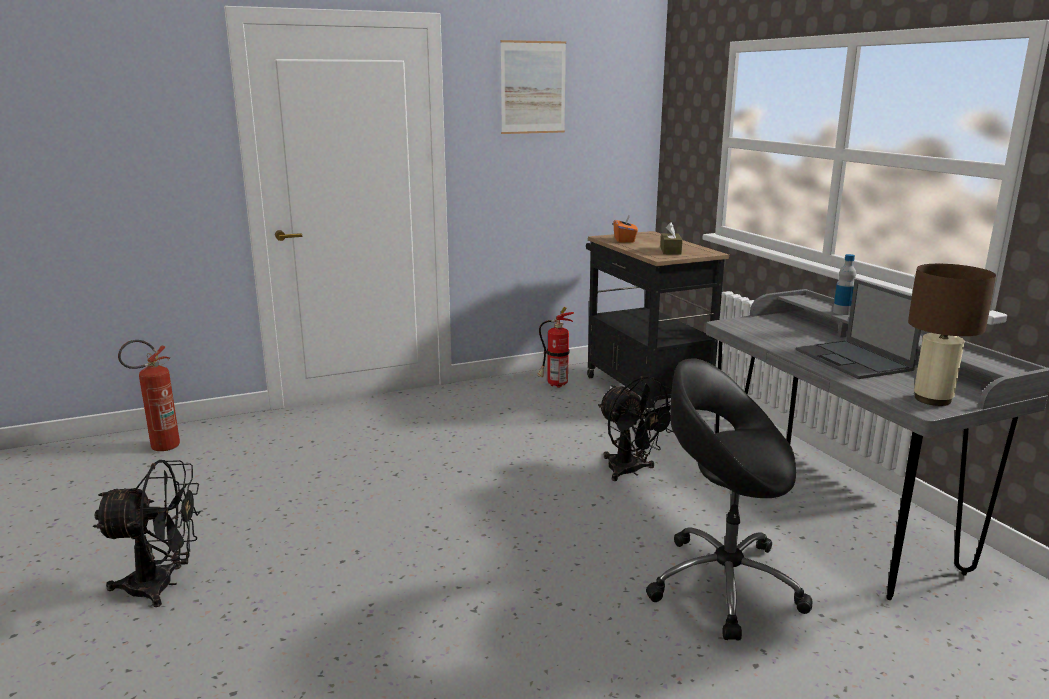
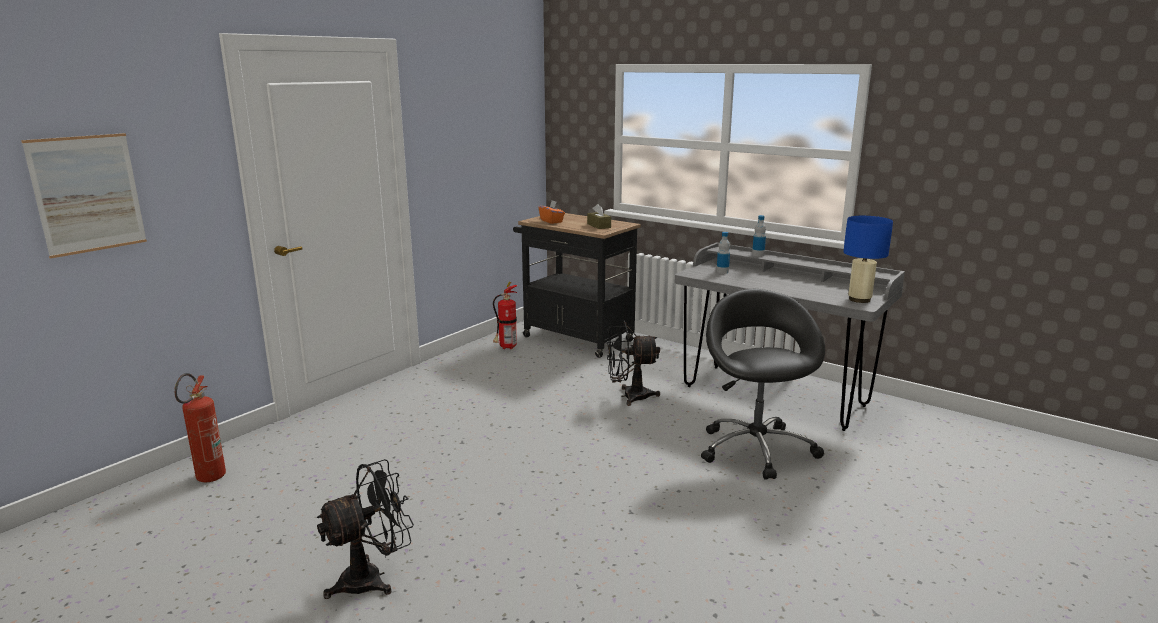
camera: 30 degrees left, 0 degrees up
(533, 87) = (463, 100): picture -> picture (88, 194)
(630, 472) = (629, 396): black fan -> black fan turned 150 degrees clockwise
(721, 584) = (755, 449): black office chair -> black office chair turned 90 degrees clockwise
(778, 328) = (722, 271): none -> bottle
(854, 360) = (791, 284): laptop -> none
(932, 399) = (859, 300): brown table lamp -> blue table lamp

